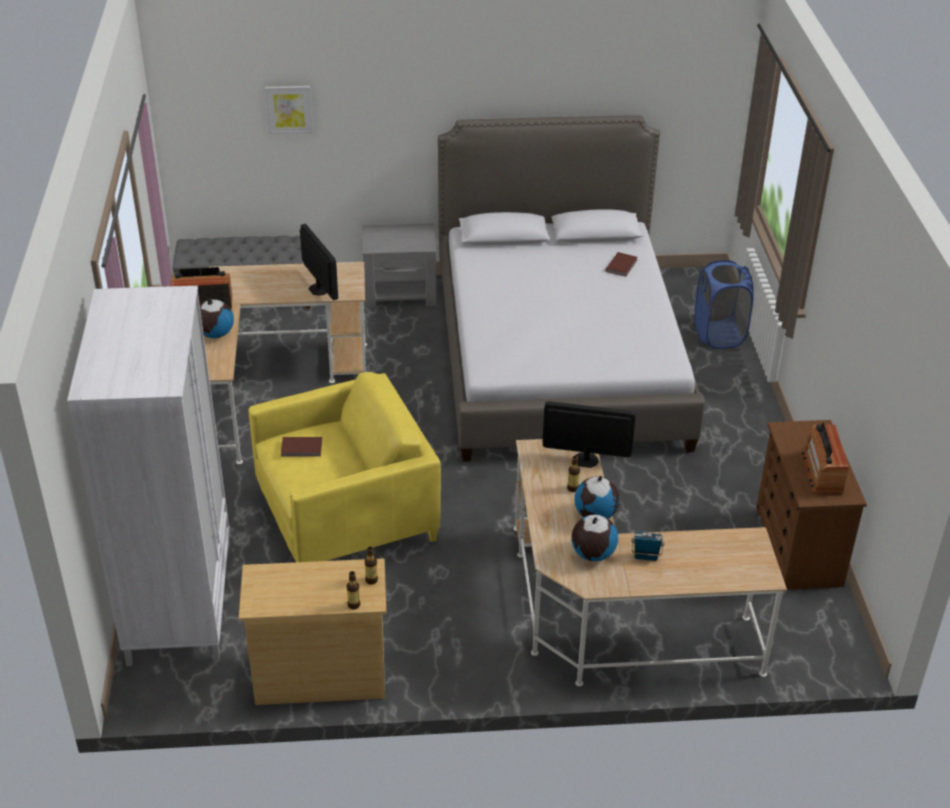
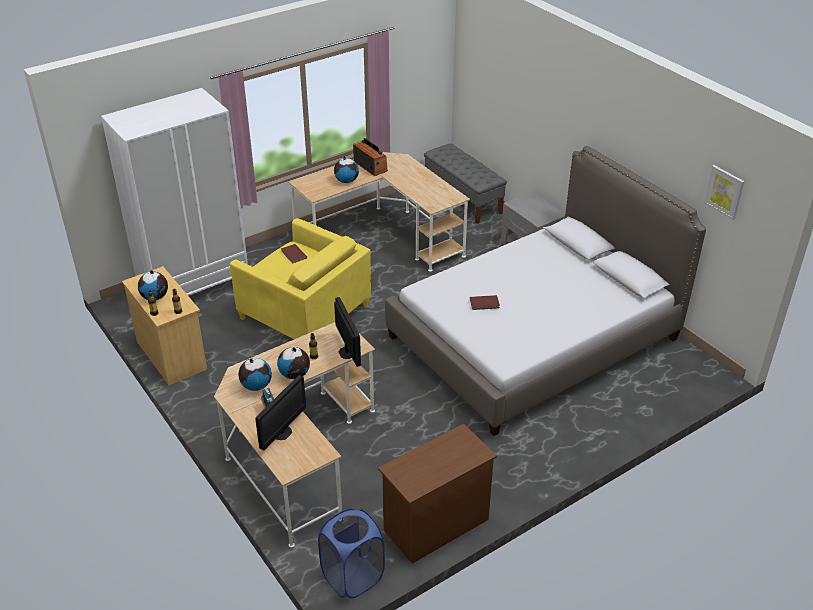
camera: 60 degrees right, 0 degrees up
(289, 109) = (511, 88): picture -> picture (724, 192)
(315, 593) = (155, 297): none -> globe
(318, 289) = (423, 195): monitor -> monitor (282, 433)
(622, 265) = (602, 303): brown book -> brown book (485, 304)
(719, 335) = (646, 404): blue laundry basket -> blue laundry basket (353, 577)
(821, 472) = (426, 468): radio -> none

